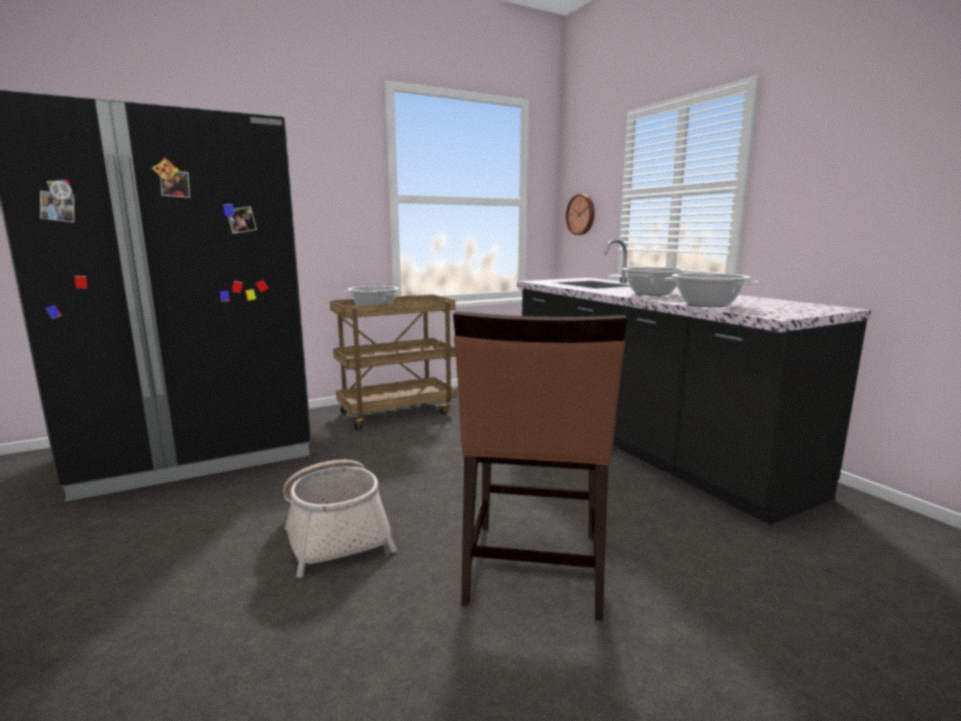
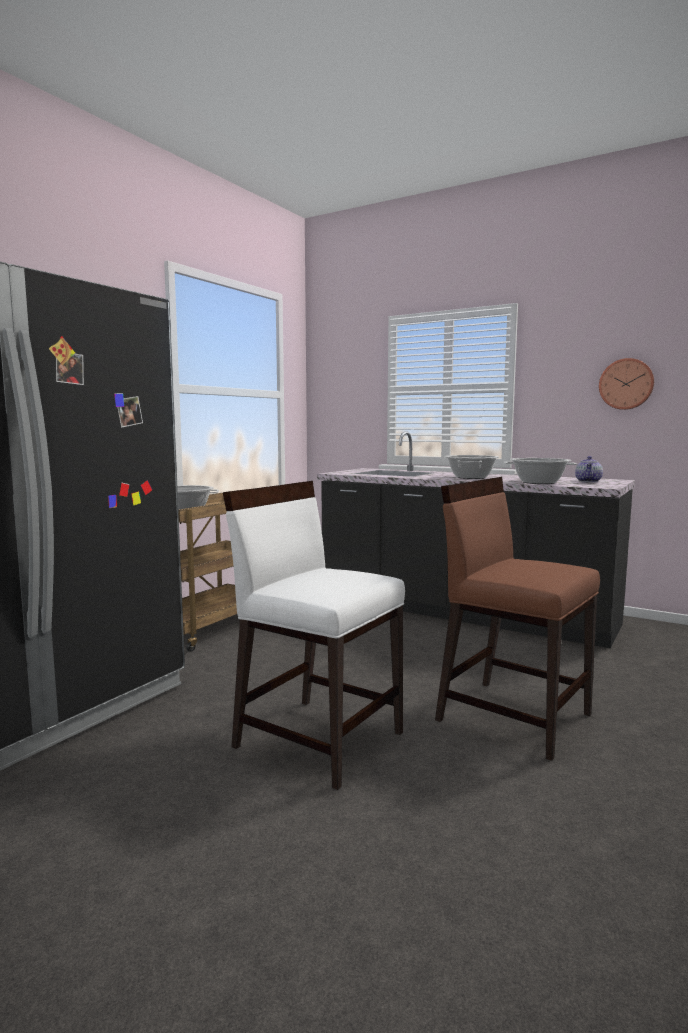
camera: 30 degrees left, 5 degrees down
(336, 531) = (318, 738): basket -> white chair
(533, 568) = (512, 716): brown chair -> brown chair turned 150 degrees clockwise
(581, 214) = (338, 408): wall clock -> wall clock (626, 384)
(784, 308) = (589, 481): none -> teapot

